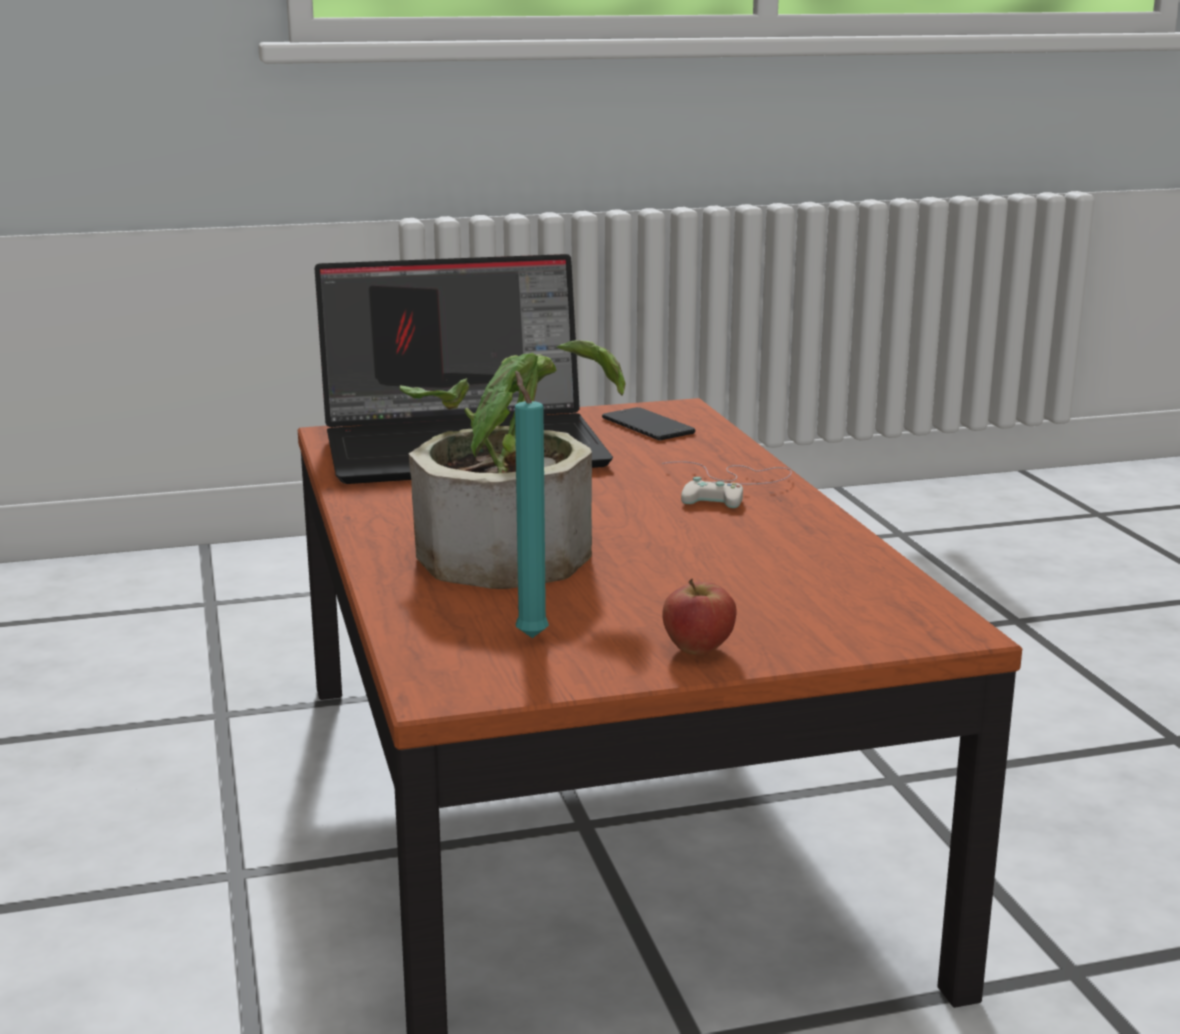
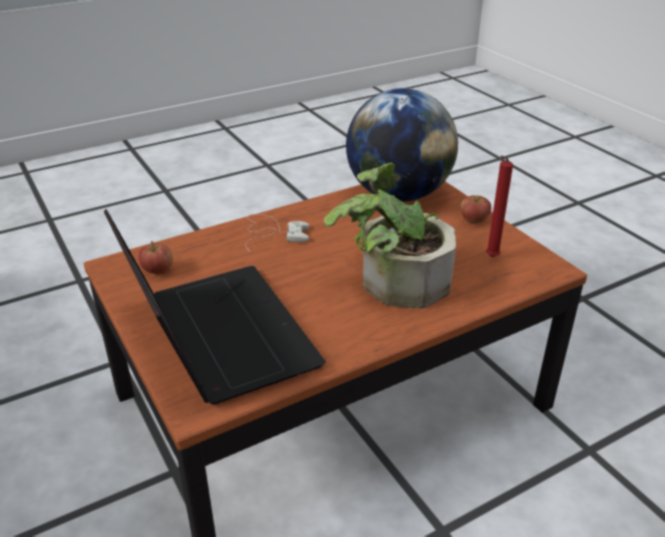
camera: 105 degrees left, 15 degrees up
(530, 635) = (490, 258): turquoise candle -> red candle
(647, 426) = (158, 271): phone -> apple
(854, 595) = (398, 195): none -> globe

